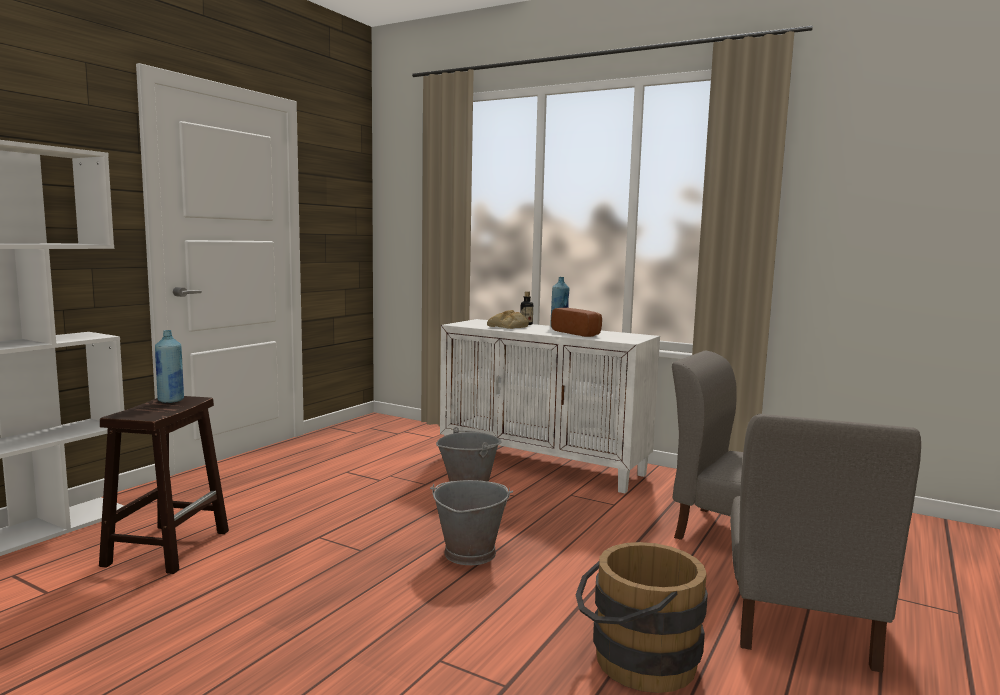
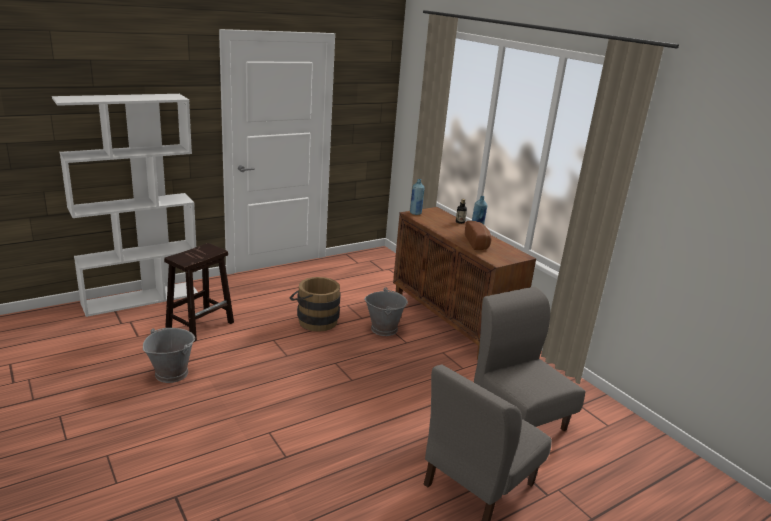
camera: 25 degrees right, 15 degrees up
(171, 400) = (206, 249): blue bottle -> blue bottle (415, 213)
(469, 553) = (340, 375): grey bucket -> grey bucket (171, 373)
(508, 327) = (441, 224): bread -> none
(544, 464) = (452, 322): white cabinet -> brown cabinet
(635, 661) = (359, 469): brown bucket -> brown bucket (314, 320)

